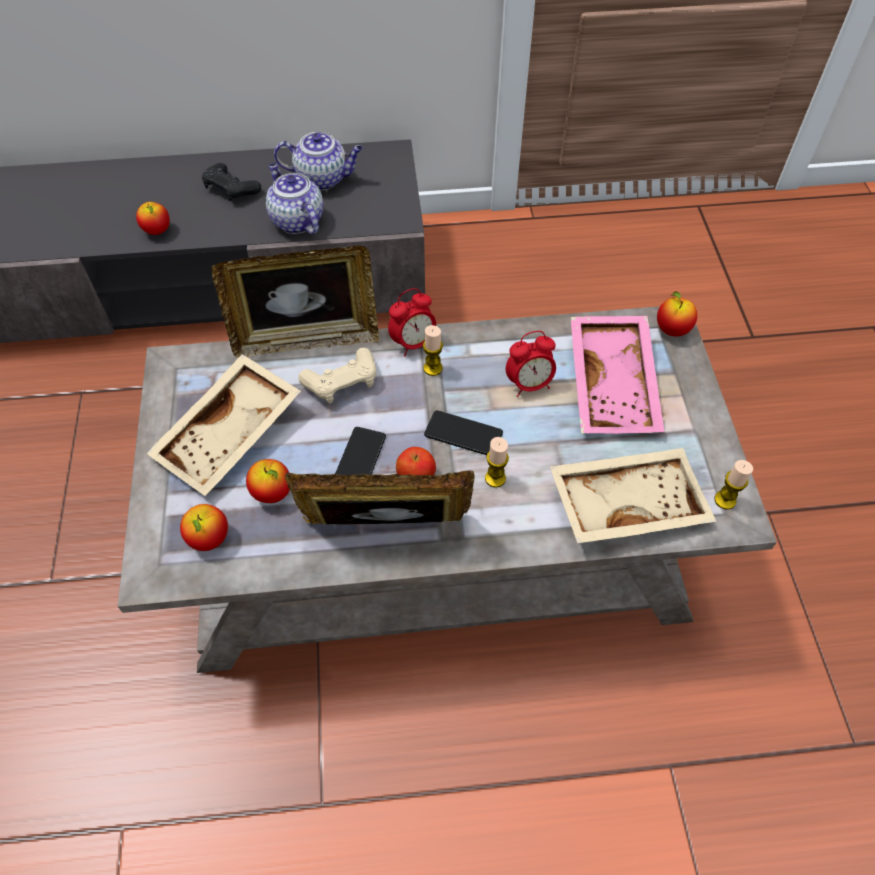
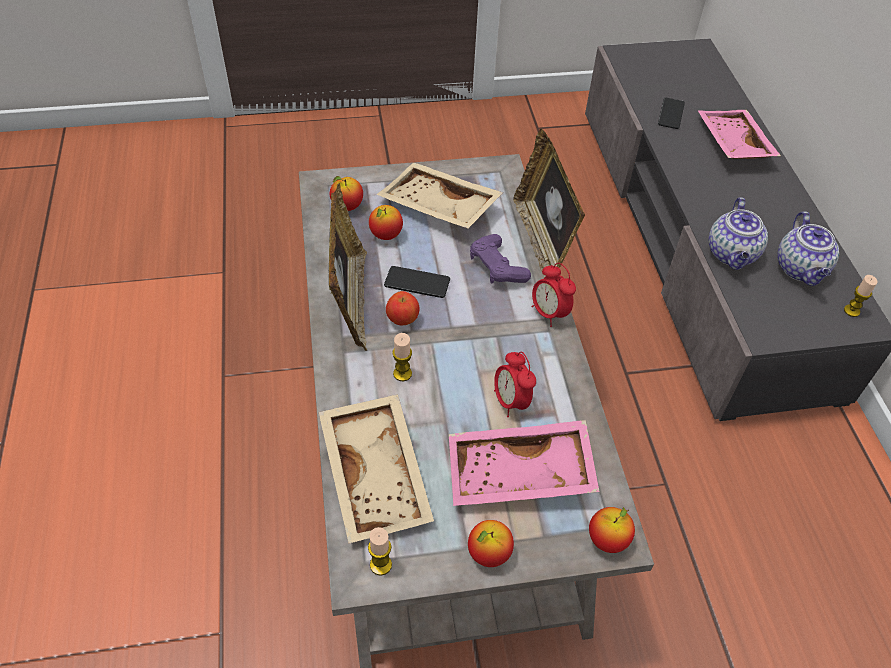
camera: 85 degrees right, 5 degrees down
(129, 190) = (731, 144): none -> pink tray
(157, 231) = (687, 167): apple -> apple (488, 553)
(231, 189) = (758, 206): black game controller -> none
(296, 220) = (732, 255): teapot -> teapot turned 135 degrees clockwise
(342, 382) = (497, 267): beige game controller -> purple game controller
(433, 368) = (521, 328): candle -> candle (851, 311)
(463, 434) = (449, 351): phone -> phone (671, 114)

